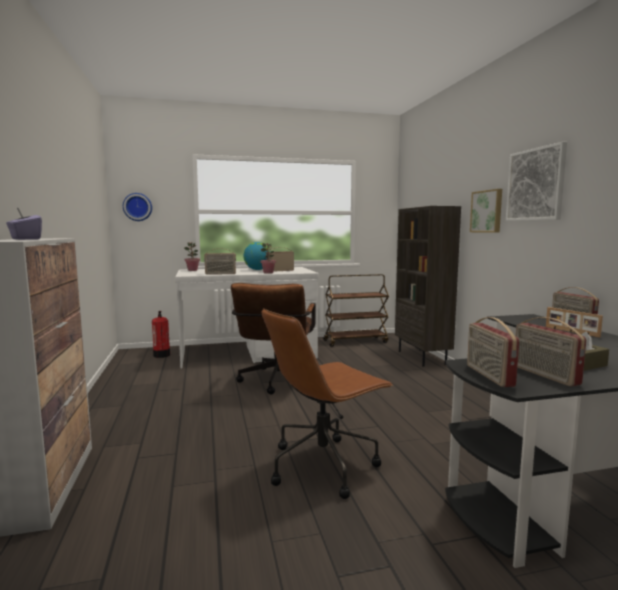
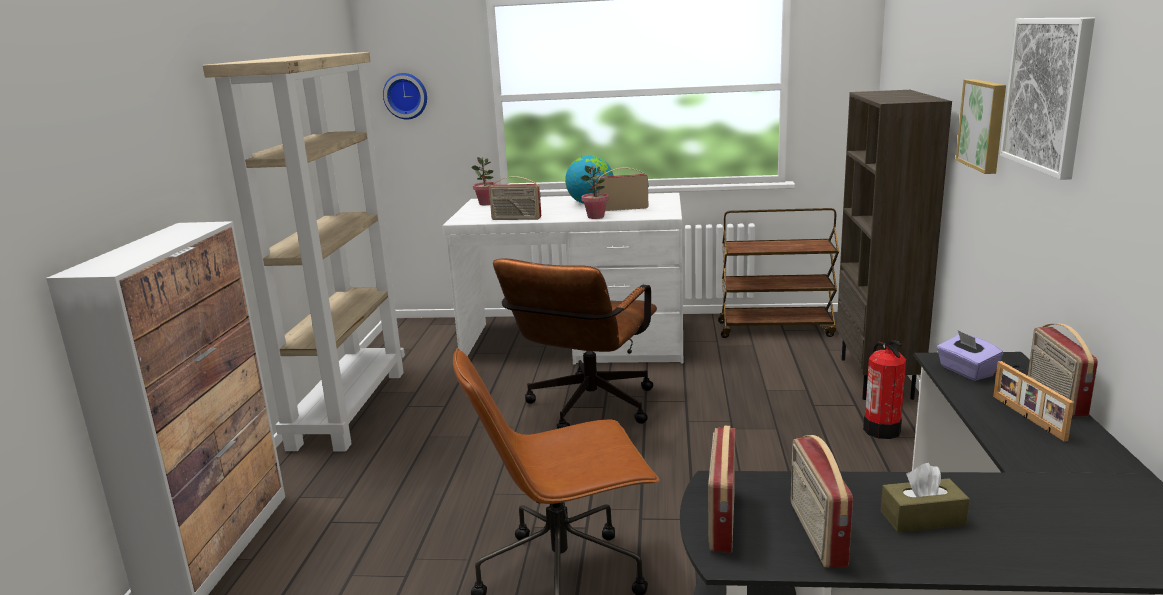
camera: 20 degrees right, 10 degrees up
(25, 239) = (147, 246): purple tissue box -> purple tissue box (966, 371)
(113, 395) = (348, 407): none -> beige bookcase
(161, 355) = (446, 335): fire extinguisher -> fire extinguisher (882, 430)

